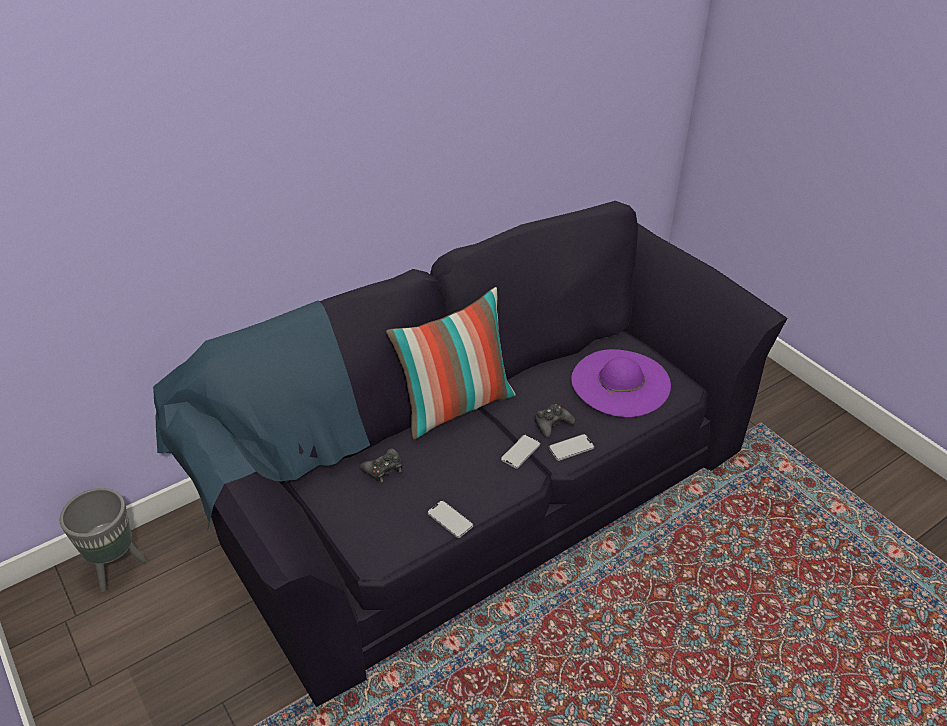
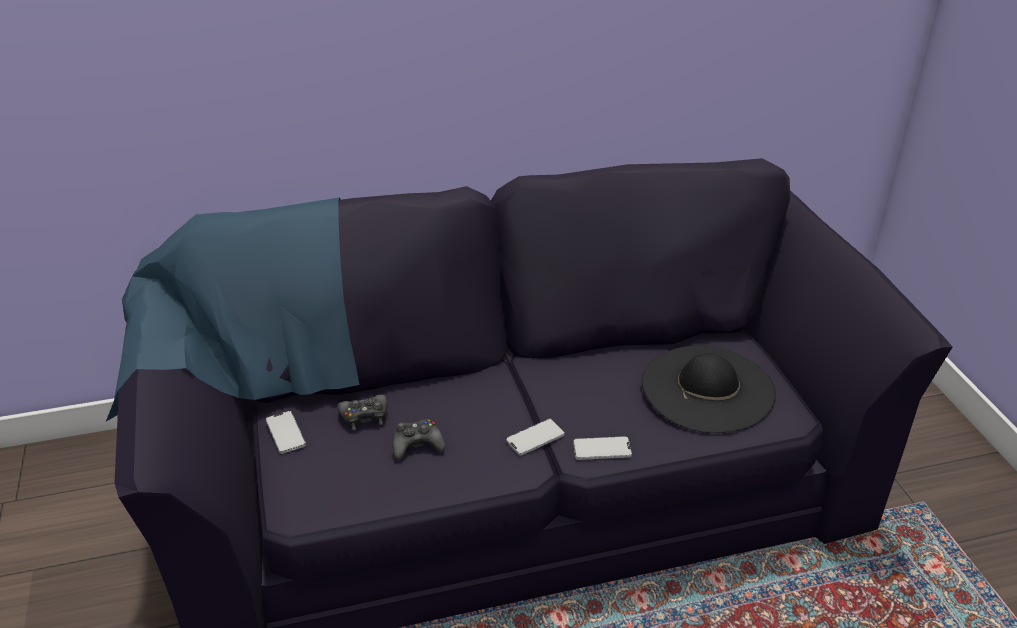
camera: 20 degrees right, 5 degrees down
(117, 567) = (82, 463): grey planter -> none
(450, 520) = (407, 492): phone -> phone (285, 433)
(455, 406) = (488, 368): pillow -> none
(552, 424) = (593, 415): black game controller -> black game controller (417, 445)
(620, 382) = (707, 388): purple hat -> black hat

